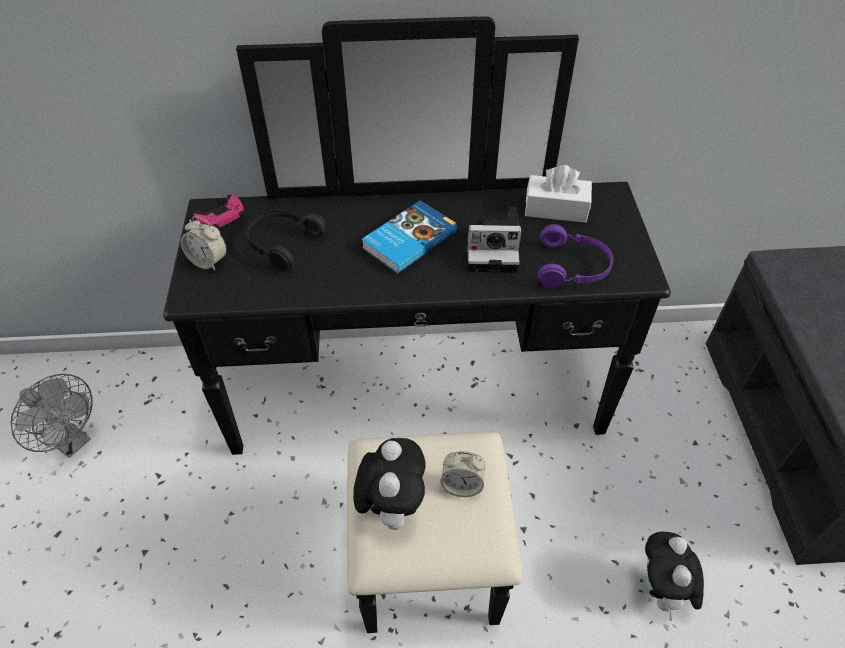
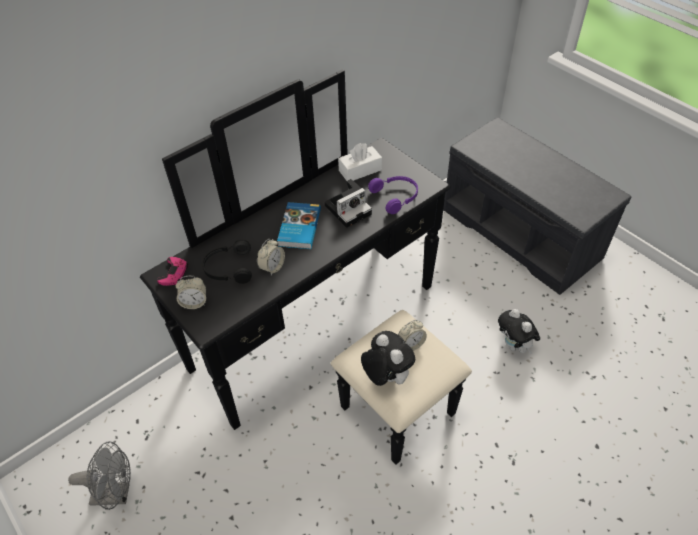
camera: 35 degrees left, 0 degrees up
(330, 270) = (272, 267): none -> alarm clock

